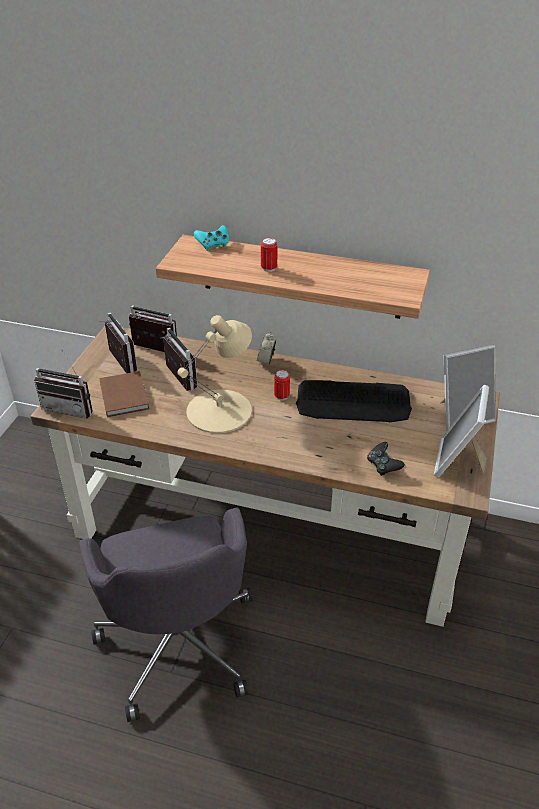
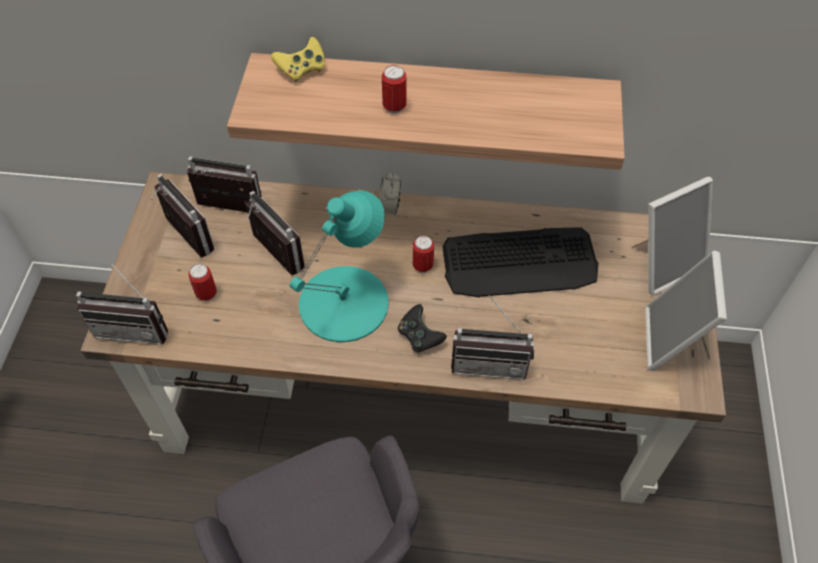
camera: 10 degrees left, 15 degrees up
(125, 395) = (206, 294): brown book -> can
(213, 245) = (302, 70): turquoise game controller -> yellow game controller
(220, 411) = (345, 303): beige table lamp -> turquoise table lamp
(316, 457) = (490, 361): none -> radio
(383, 466) = (580, 363): black game controller -> black game controller (419, 336)

